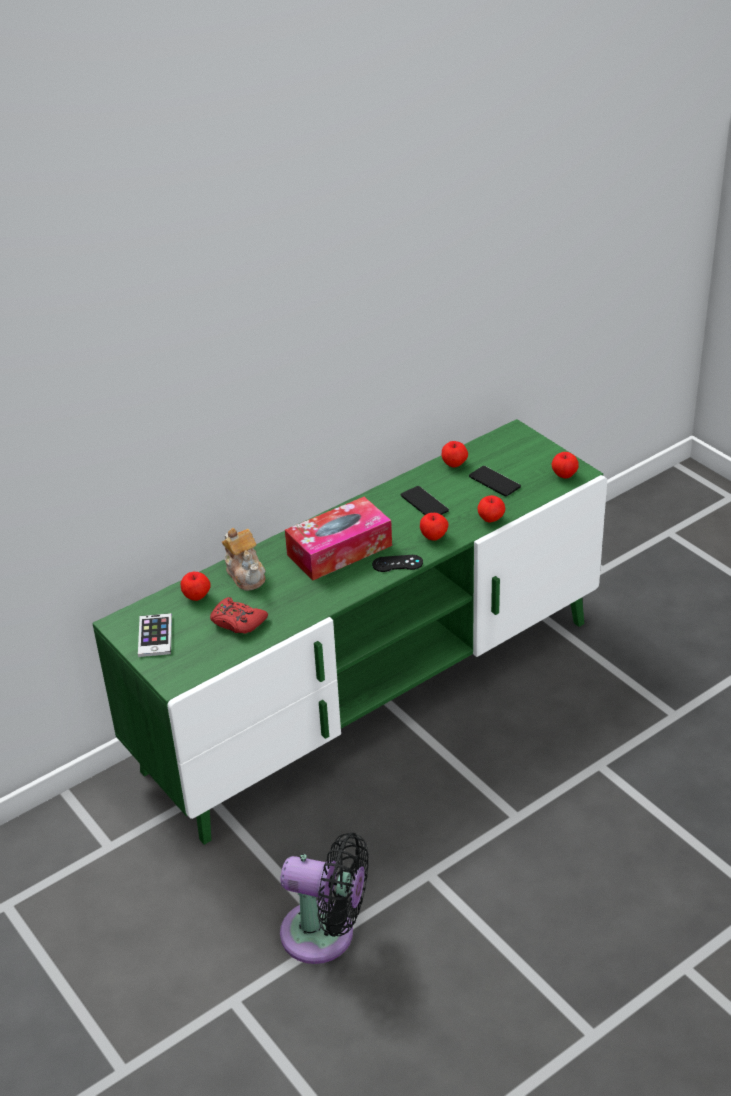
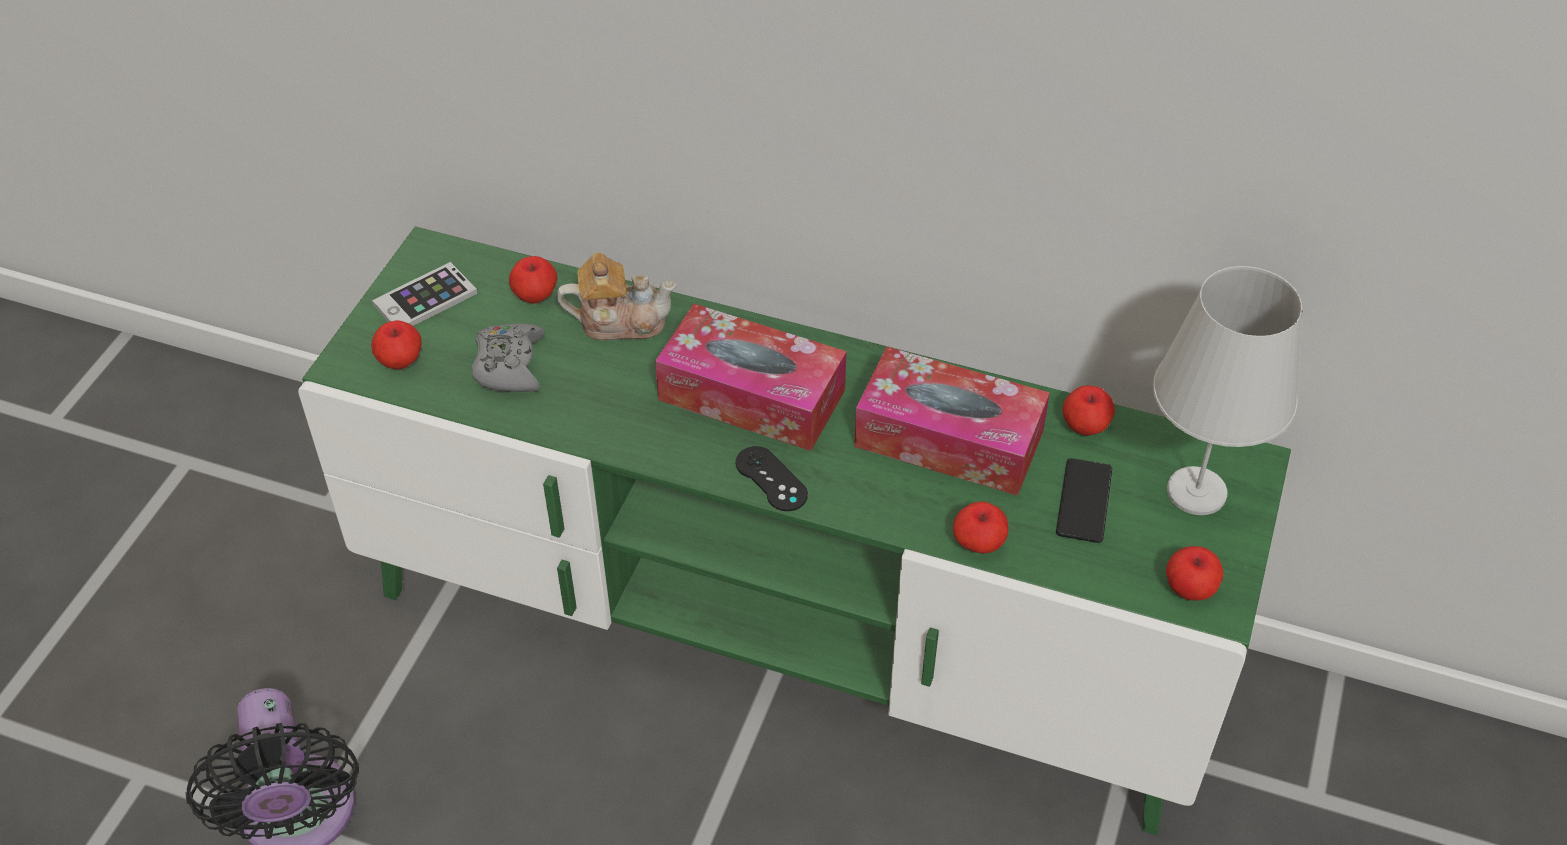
camera: 55 degrees right, 10 degrees up
(237, 622) = (509, 366): red game controller -> grey game controller
(246, 574) = (620, 321): teapot -> teapot turned 120 degrees counterclockwise
(424, 503) = (949, 439): phone -> tissue box
(434, 536) = (873, 491): apple -> apple (401, 361)
(516, 451) = (1195, 491): none -> white table lamp

